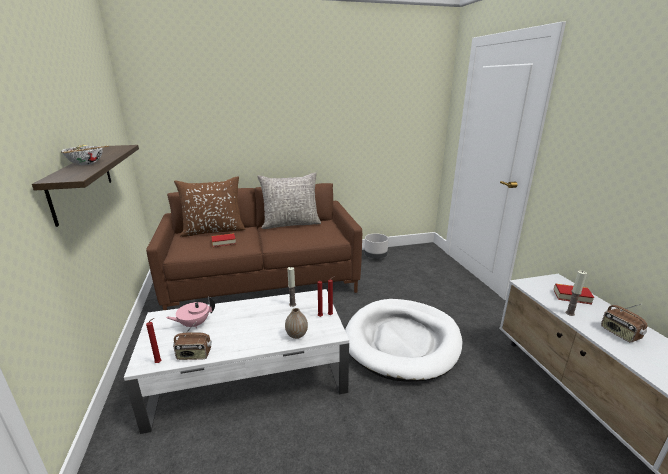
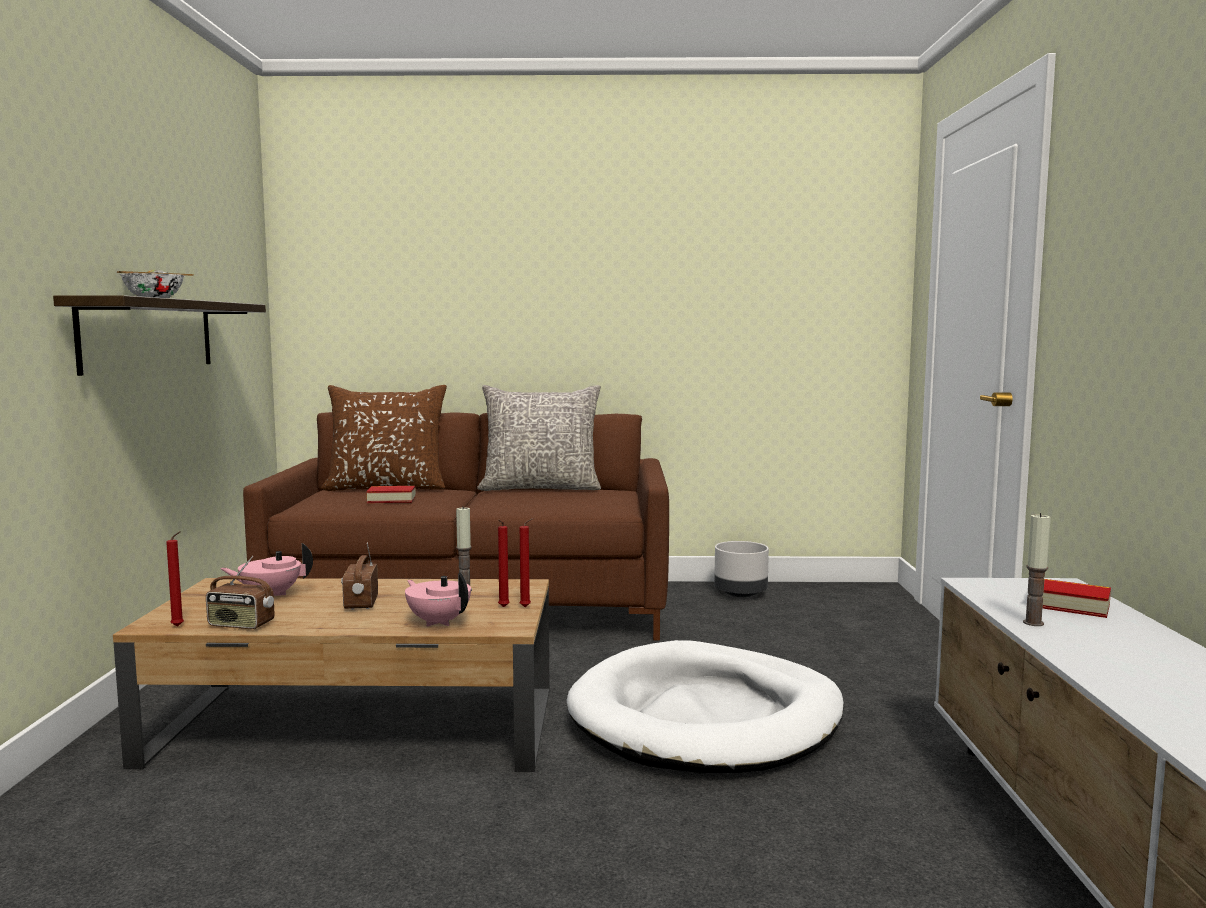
camera: 15 degrees right, 15 degrees down
(249, 376) = (359, 726): white coffee table -> brown coffee table
(296, 335) = (438, 622): vase -> pink teapot
(619, 333) = (1124, 655): radio -> radio (360, 603)

